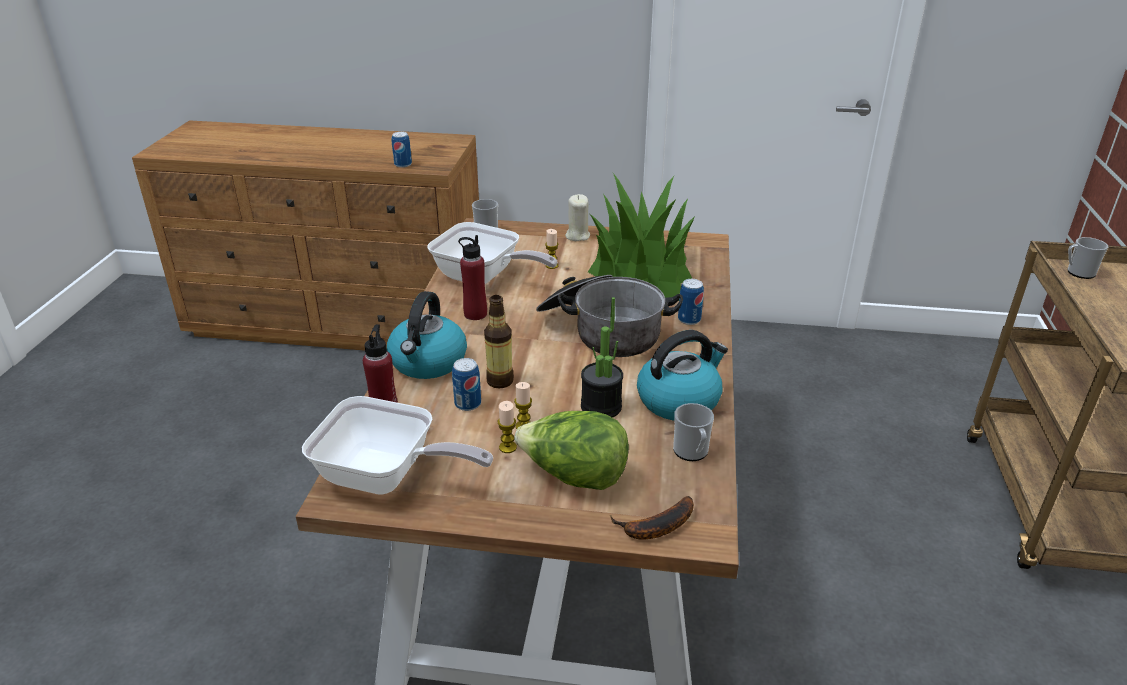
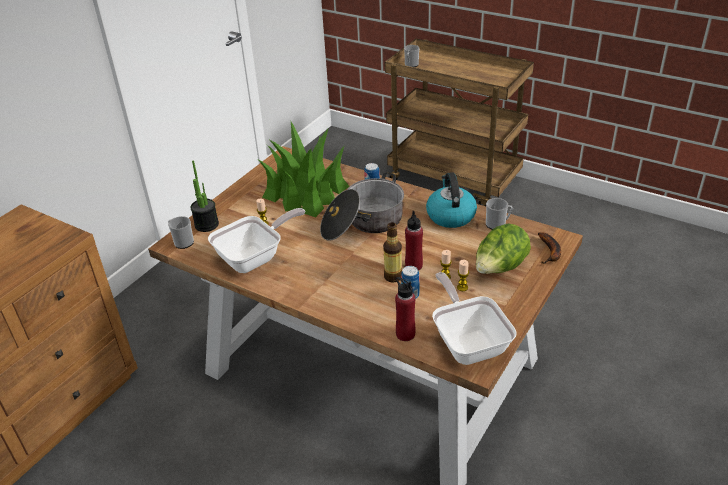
camera: 65 degrees left, 5 degrees up
(387, 477) = (468, 342): frying pan -> frying pan turned 60 degrees counterclockwise
(403, 164) = (41, 254): can -> none
(428, 362) = (351, 304): kettle -> none
(475, 314) = (303, 271): red bottle -> red bottle (413, 266)
(577, 236) = (230, 203): beige candle -> none
(601, 407) = (442, 244): potted plant -> potted plant (206, 225)

